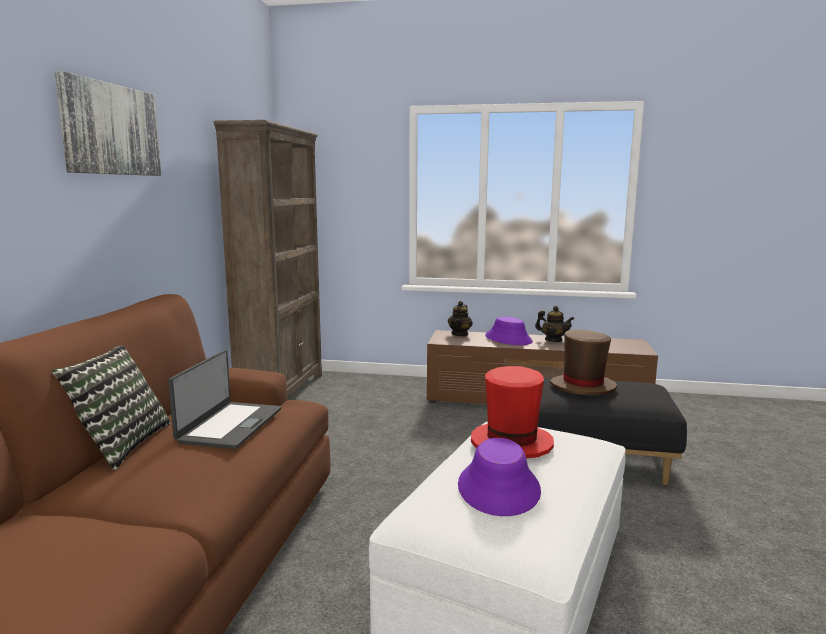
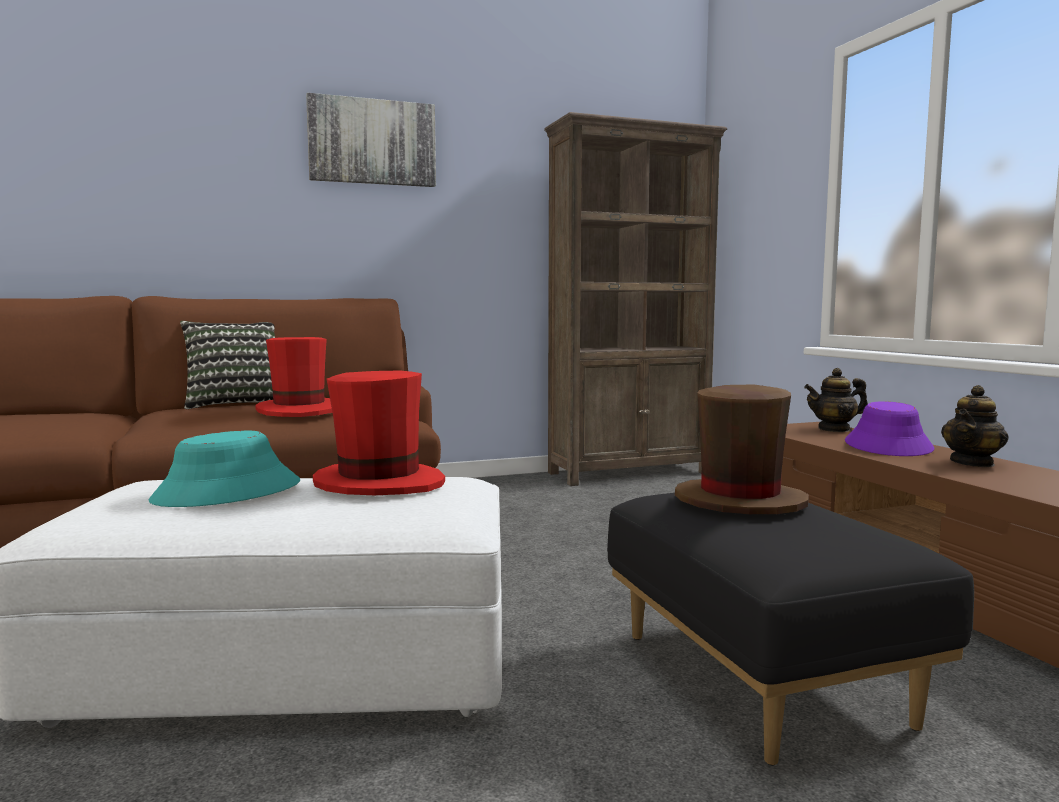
camera: 60 degrees right, 5 degrees down
(229, 425) = (299, 410): laptop -> red hat
(499, 488) = (227, 492): purple hat -> turquoise hat
(553, 340) = (972, 463): teapot -> teapot turned 45 degrees clockwise

